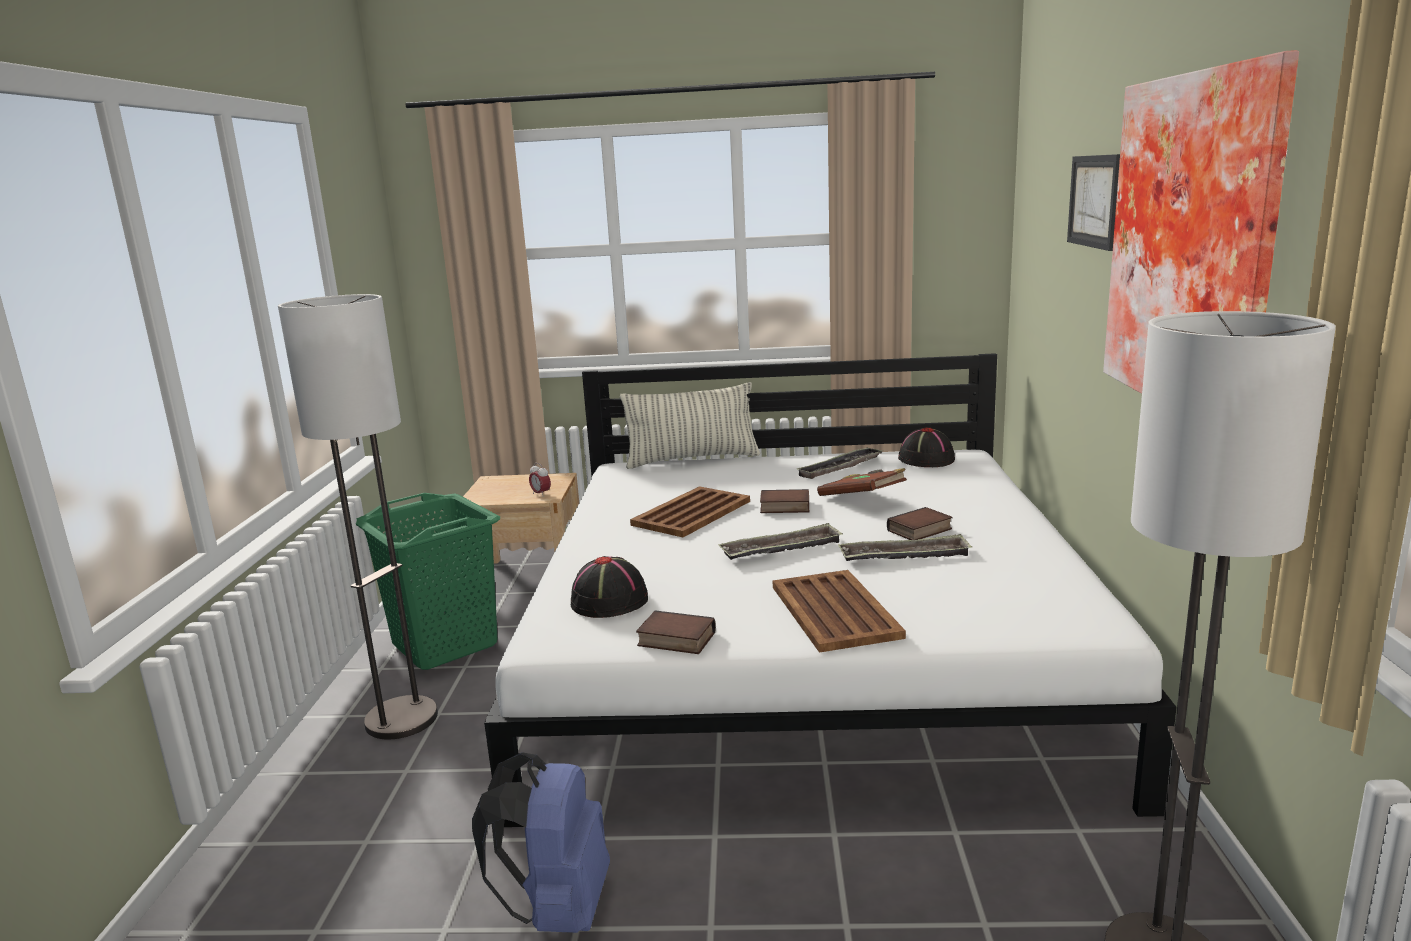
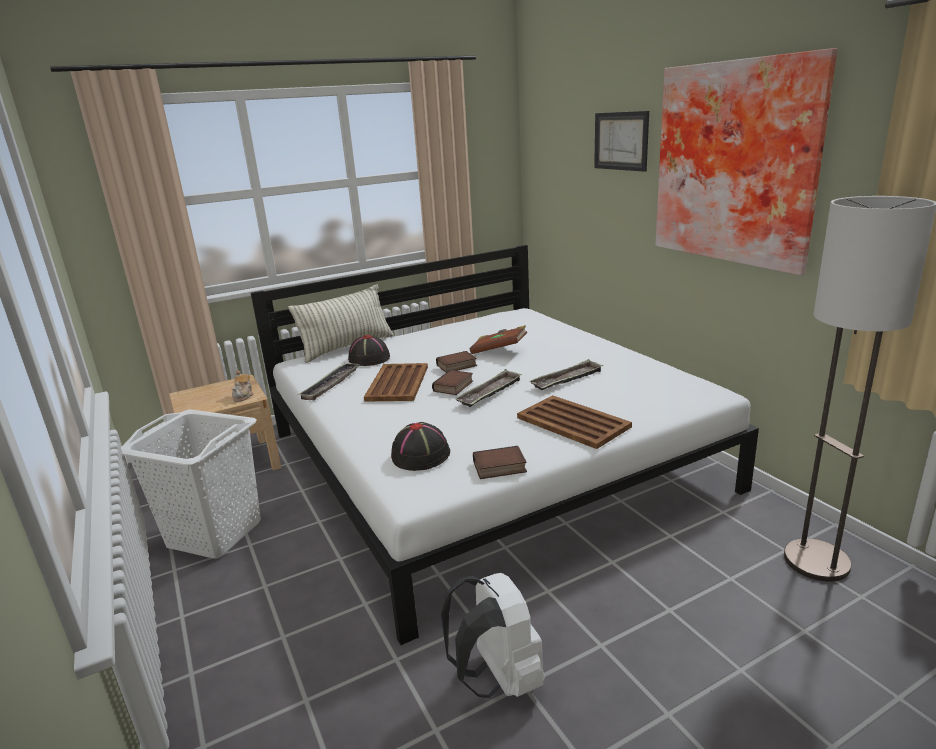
camera: 30 degrees left, 5 degrees up
(401, 719) = (237, 601): floor lamp -> none
(444, 645) = (214, 534): green laundry basket -> white laundry basket
(541, 494) = (244, 396): alarm clock -> teapot
(557, 908) = (498, 678): blue backpack -> white backpack
(840, 467) = (458, 334): tray -> tray (331, 384)
(920, 530) = (556, 362): book -> book (454, 386)
(925, 459) = (505, 319): black hat -> black hat (369, 358)

